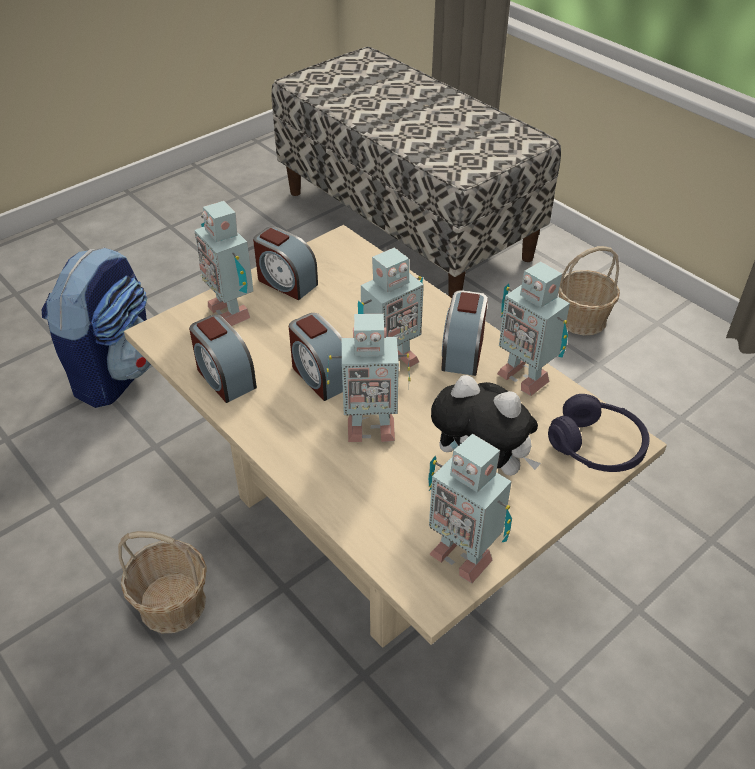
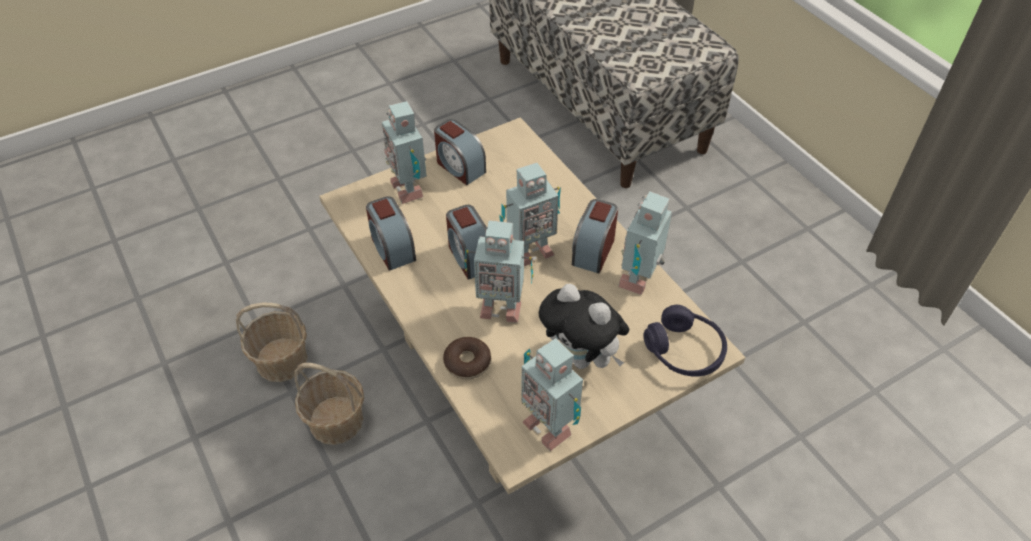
camera: 10 degrees right, 5 degrees up
(115, 372) = (321, 215): backpack -> none
(345, 494) = (467, 362): none -> donut
(524, 375) = (640, 279): toy robot -> toy robot turned 60 degrees clockwise
(582, 319) = (738, 216): basket -> basket (282, 361)

